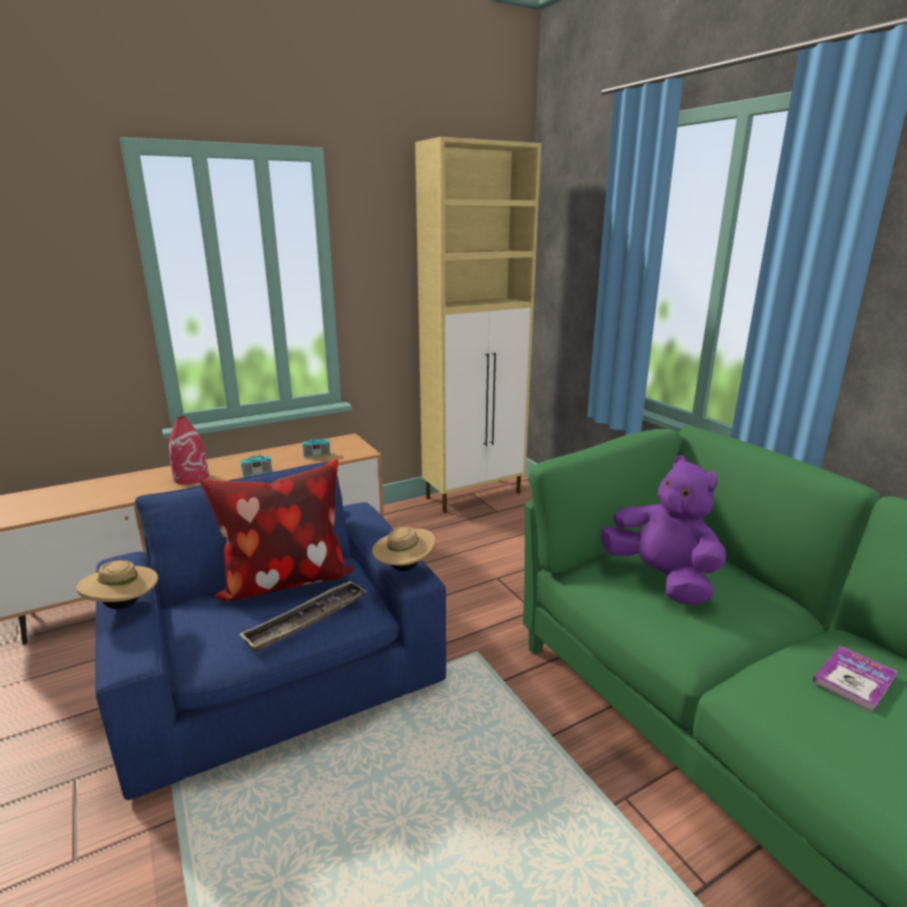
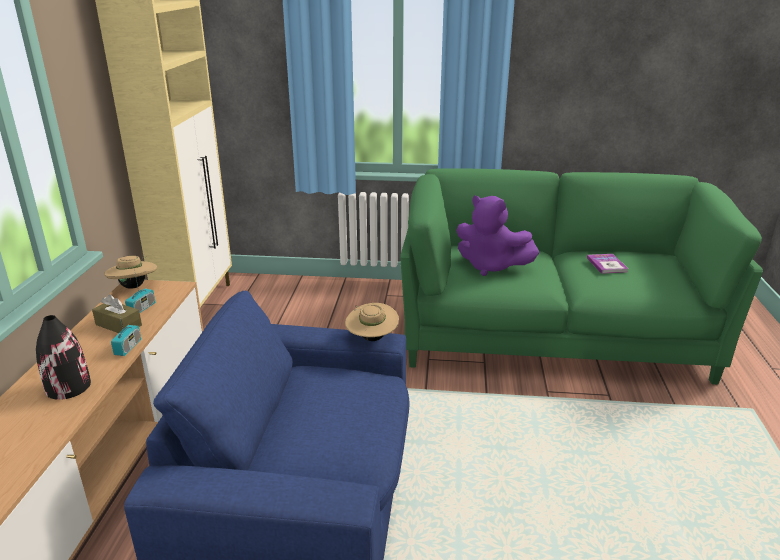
camera: 55 degrees left, 5 degrees up
(124, 606) = (262, 486): beige hat -> beige hat (134, 286)
(191, 477) = (68, 387): red vase -> black vase
(284, 581) = (300, 402): pillow -> none
(286, 458) = (118, 325): none -> brown tissue box
(306, 620) = (371, 405): tray -> none
(661, 579) = (491, 266): purple plush toy -> purple plush toy turned 150 degrees counterclockwise

